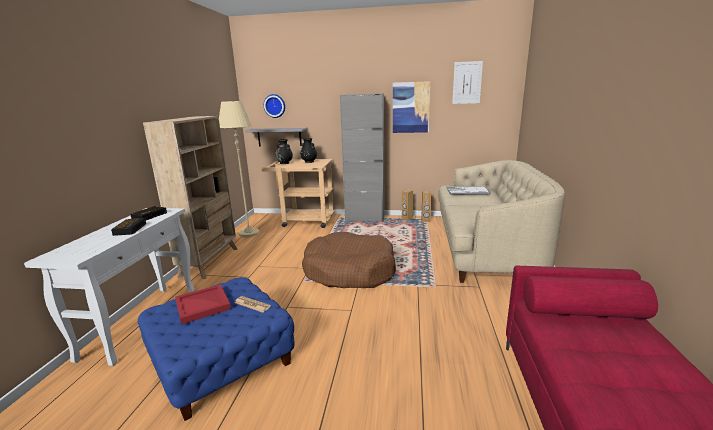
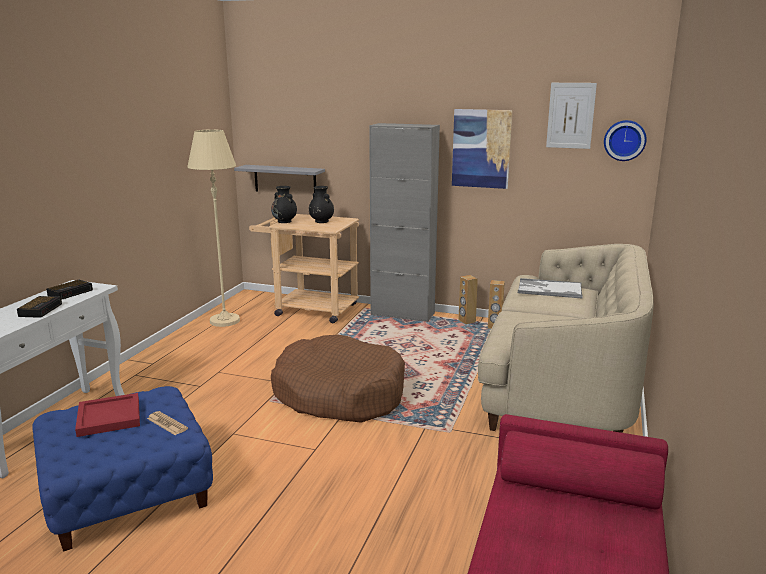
camera: 10 degrees right, 0 degrees up
(210, 262) = (157, 358): beige bookcase -> none
(275, 106) = (281, 133): wall clock -> wall clock (624, 140)

